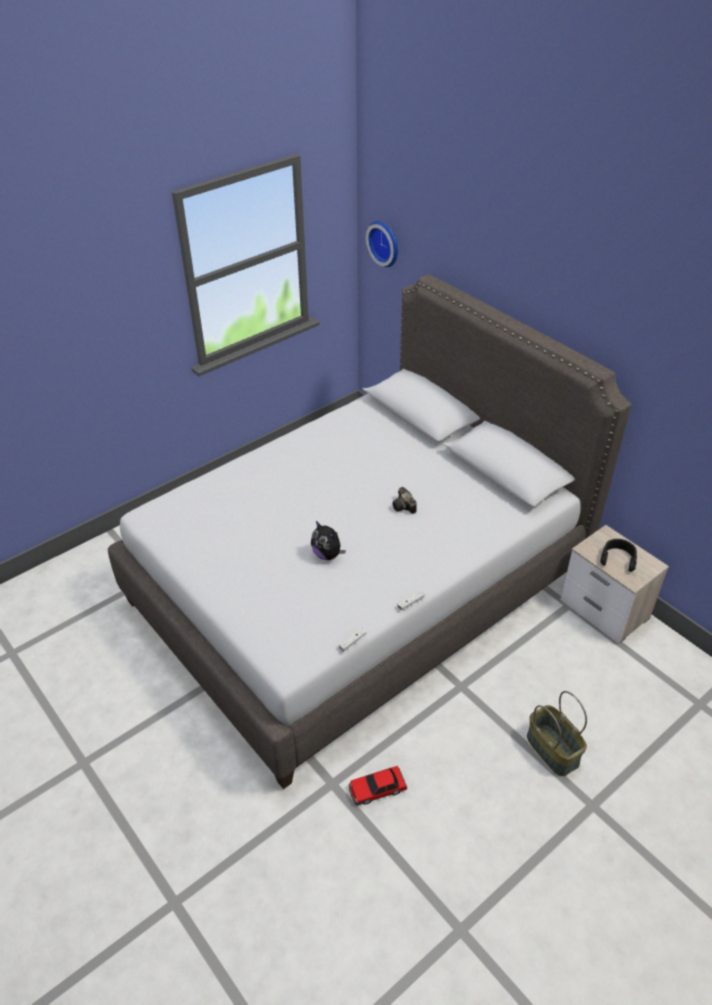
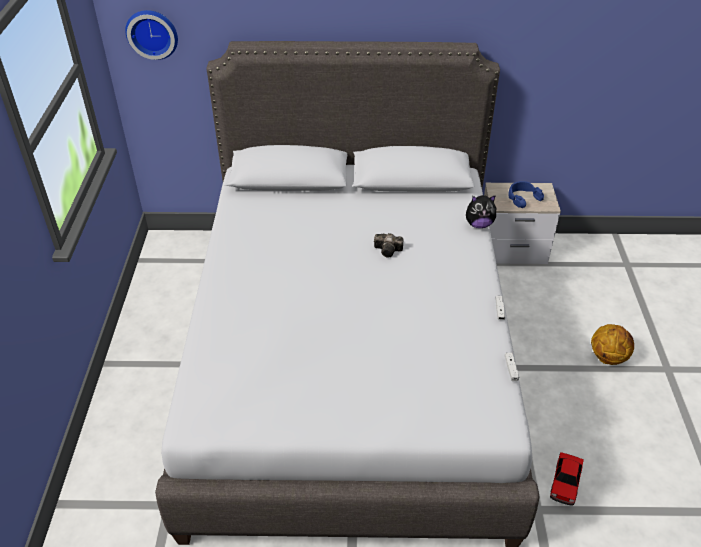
camera: 50 degrees left, 0 degrees up
(327, 554) = (394, 325): plush toy -> plush toy (479, 224)
(553, 750) = (608, 357): basket -> basketball
(618, 558) = (523, 198): black headphones -> blue headphones

